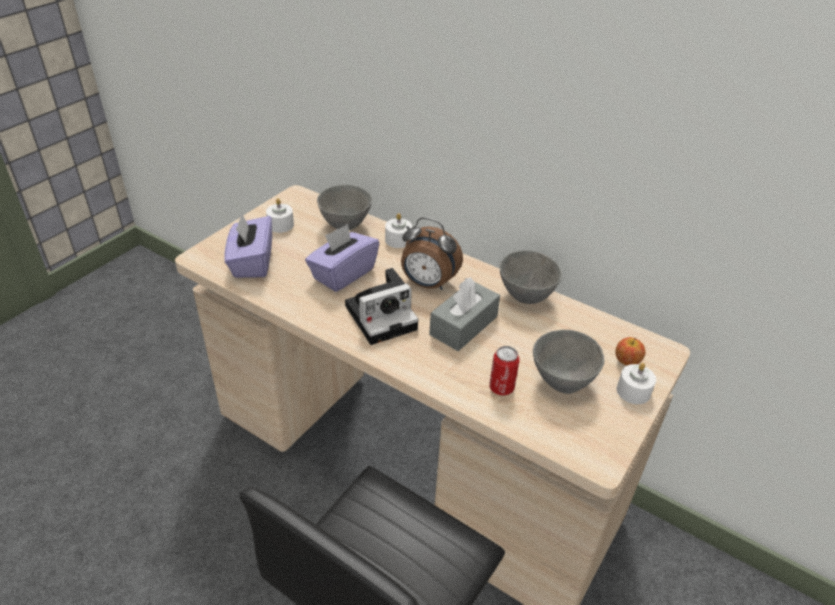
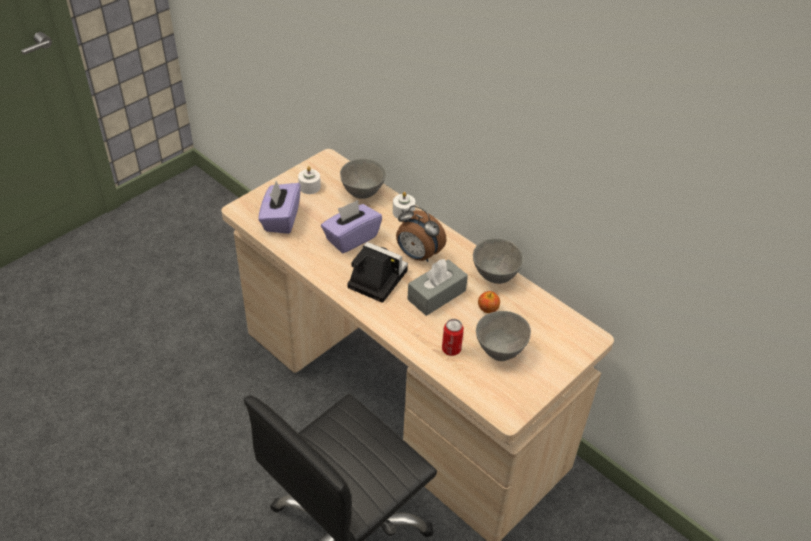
camera: 10 degrees right, 5 degrees up
(383, 316) = (375, 279): camera -> camera turned 135 degrees counterclockwise
(627, 361) = (558, 341): apple -> apple (488, 309)
(633, 391) = (553, 366): white candle -> none

